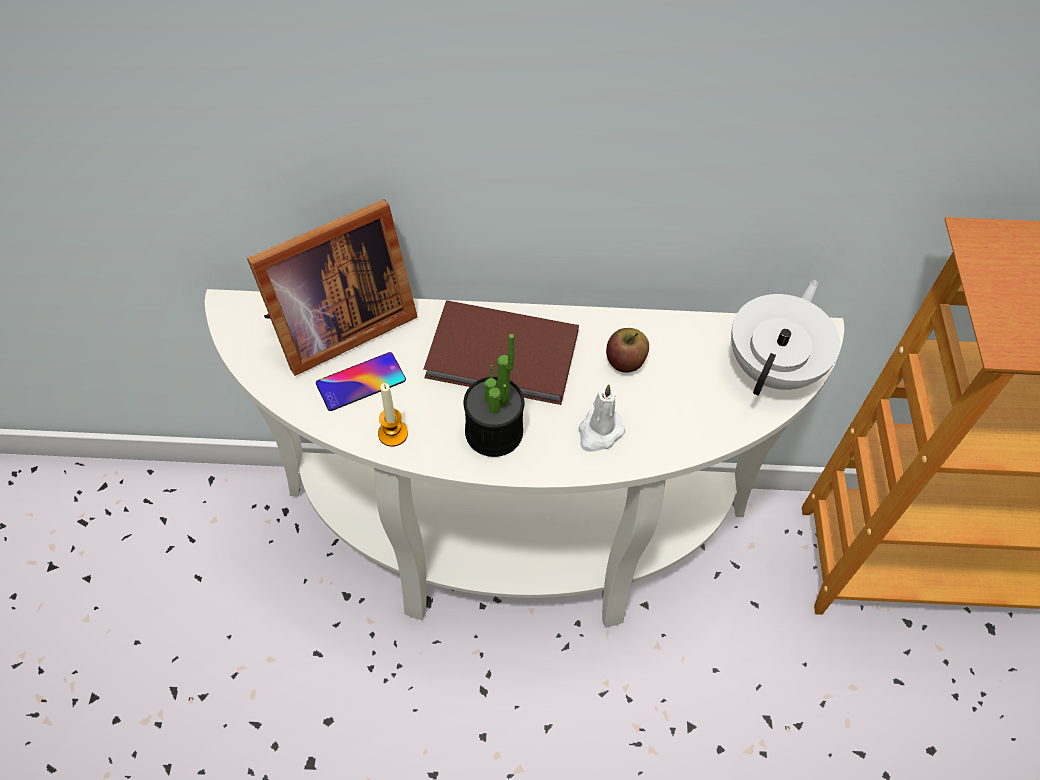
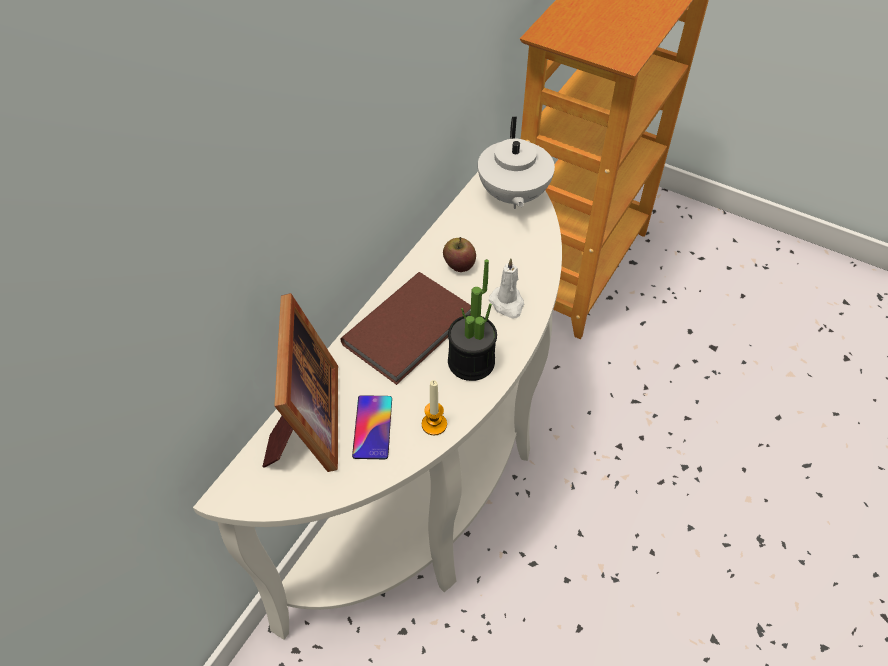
camera: 60 degrees left, 5 degrees down
(774, 367) = (512, 196): white teapot -> white teapot turned 150 degrees counterclockwise

